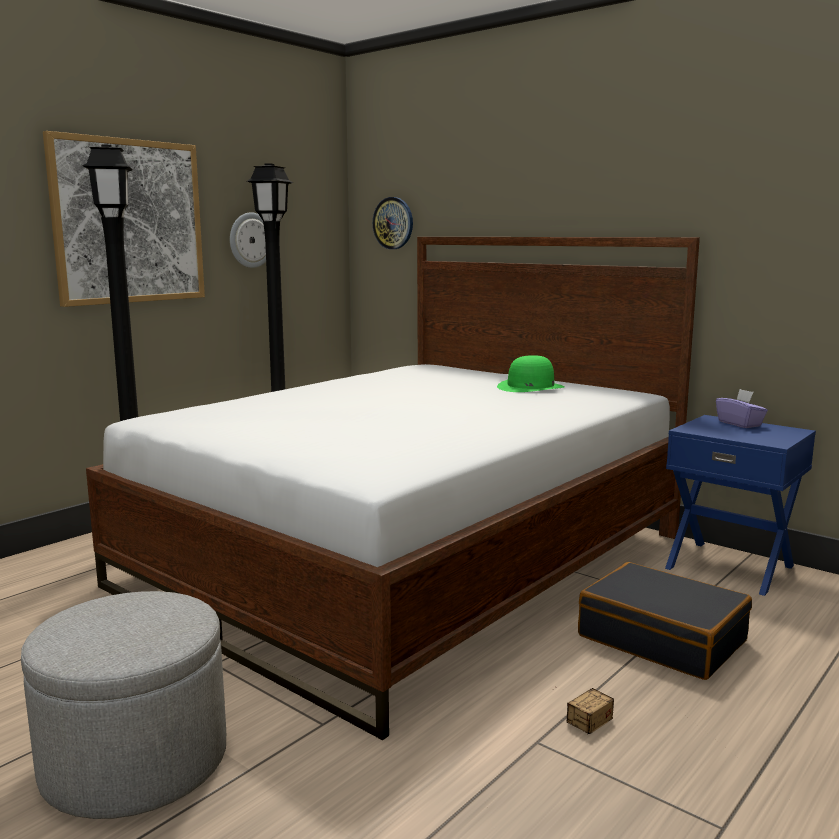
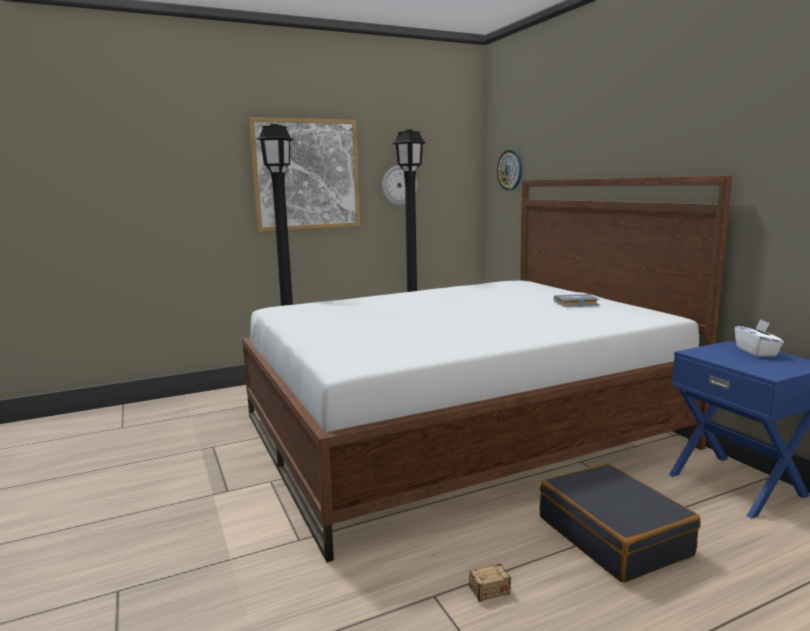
camera: 25 degrees right, 0 degrees up
(135, 761) = (175, 535): grey ottoman -> none
(530, 387) = (575, 304): green hat -> grey book
(740, 424) = (756, 352): purple tissue box -> white tissue box

